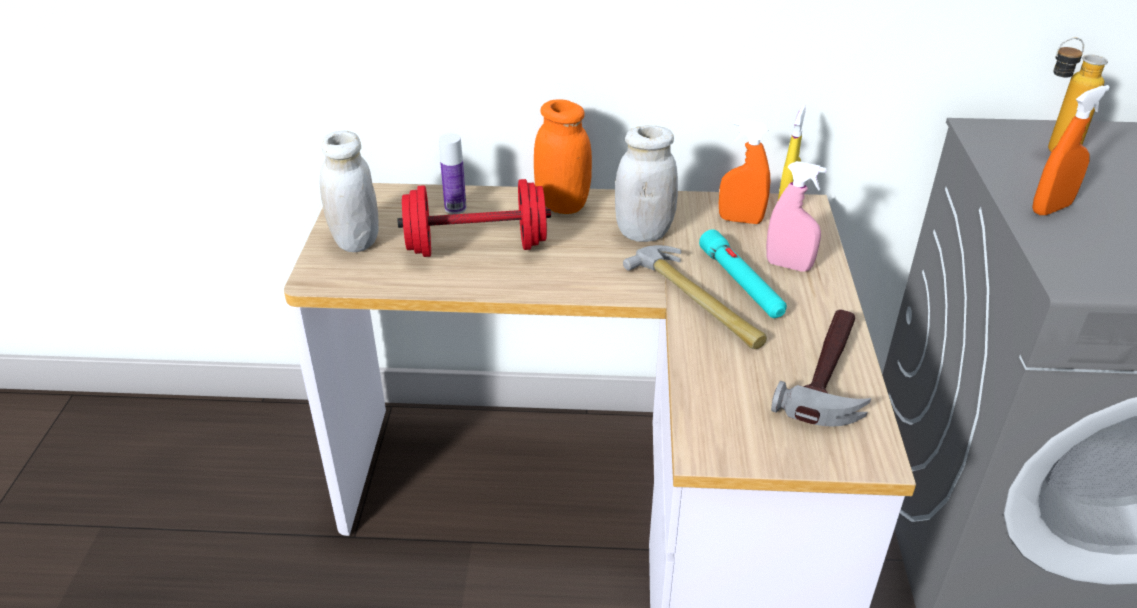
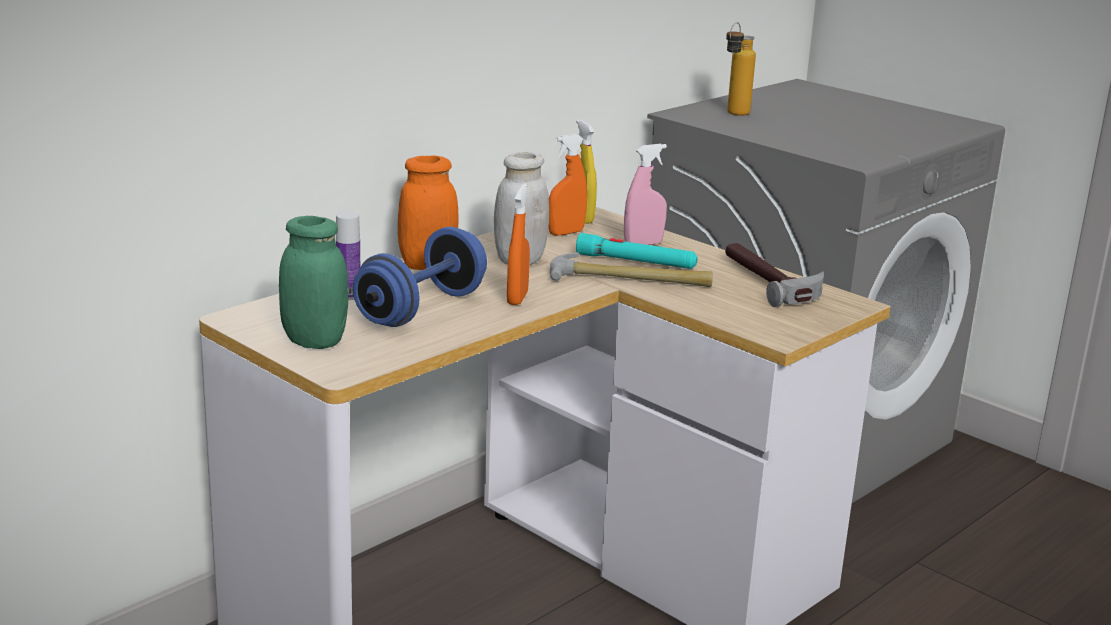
camera: 50 degrees left, 15 degrees down
(356, 241) = (314, 341): white jar -> green jar
(476, 247) = (421, 309): red dumbbell -> blue dumbbell
(1051, 208) = (787, 138): orange spray bottle -> orange spray bottle (517, 298)

